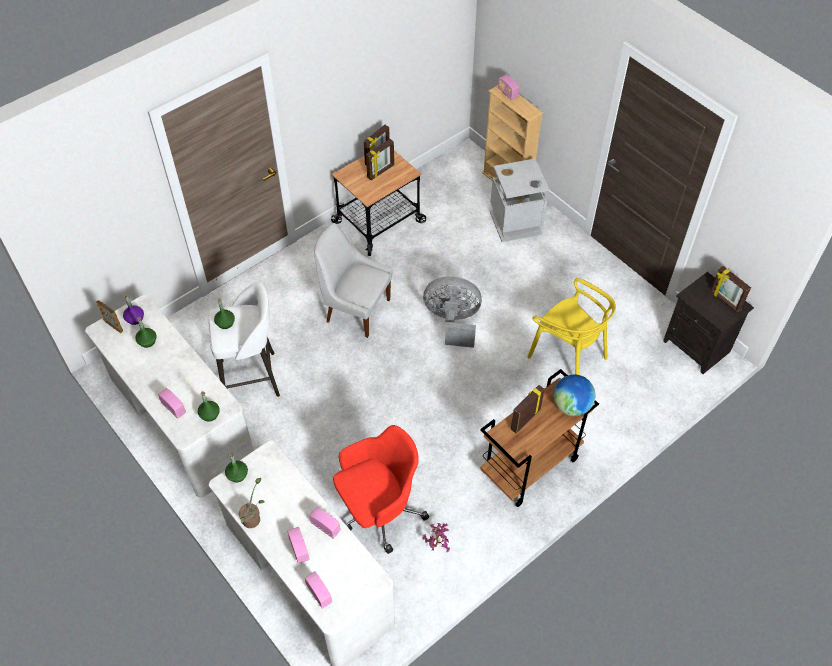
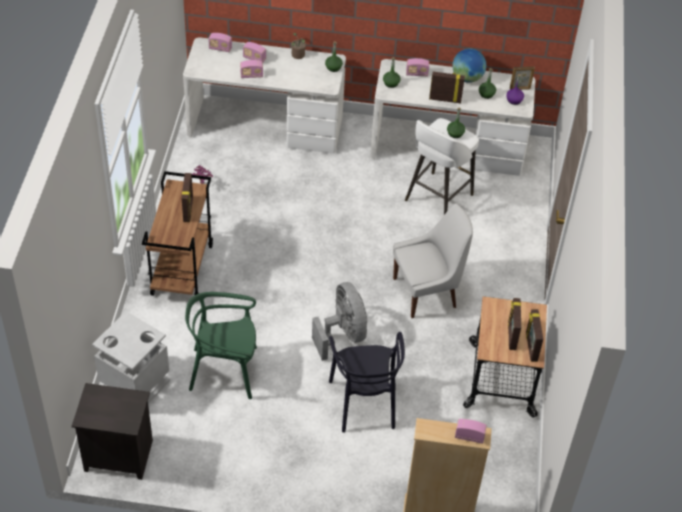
camera: 135 degrees right, 5 degrees down
(379, 511) = (259, 181): red office chair -> none
(452, 322) = (343, 334): grey fan -> grey fan turned 75 degrees counterclockwise
(487, 268) = (364, 403): none -> black chair
(516, 223) = (385, 469): grey trash can -> grey trash can (134, 385)
(568, 355) = (224, 371): yellow chair -> green chair
(571, 406) = (162, 238): globe -> globe (467, 78)
(724, 301) = (102, 414): picture frame -> picture frame (445, 99)

